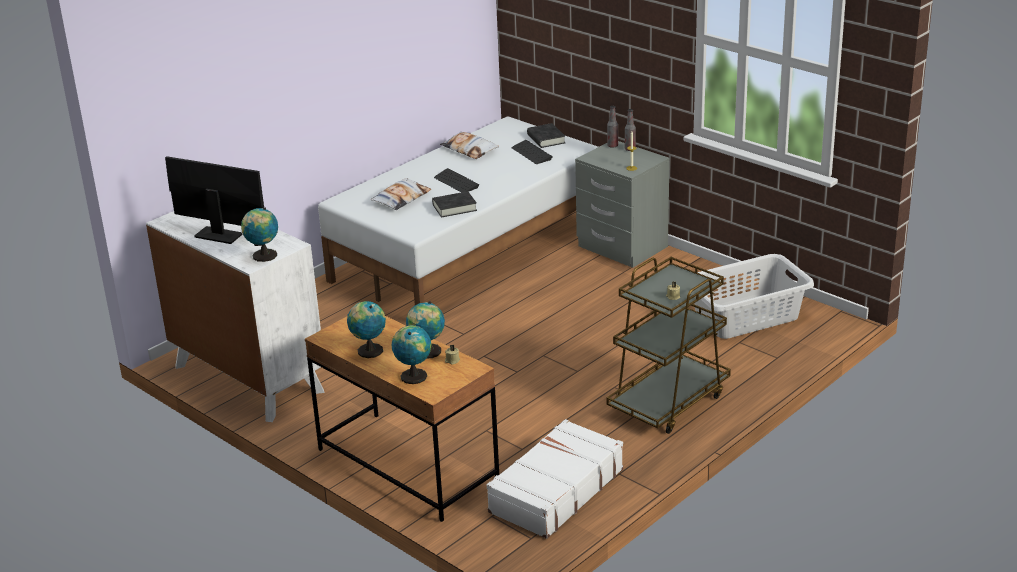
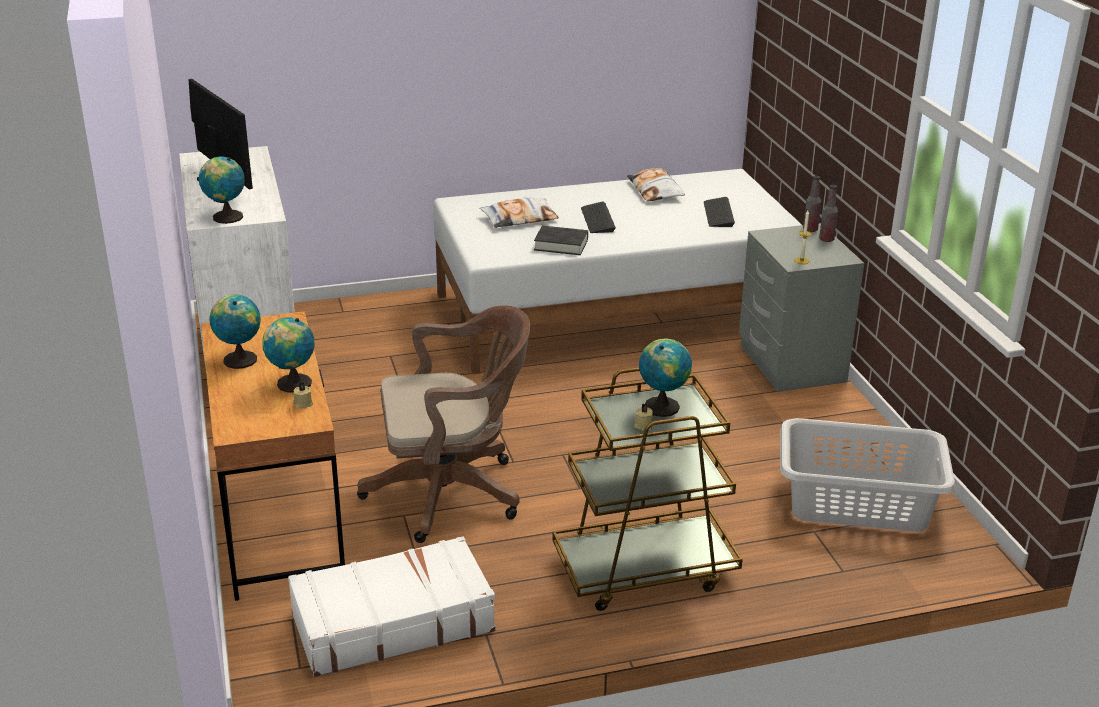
camera: 30 degrees right, 0 degrees up
(413, 375) = (242, 404): globe -> globe (662, 406)
(501, 405) = (452, 493): none -> brown office chair
(546, 139) = (754, 204): black book -> none

